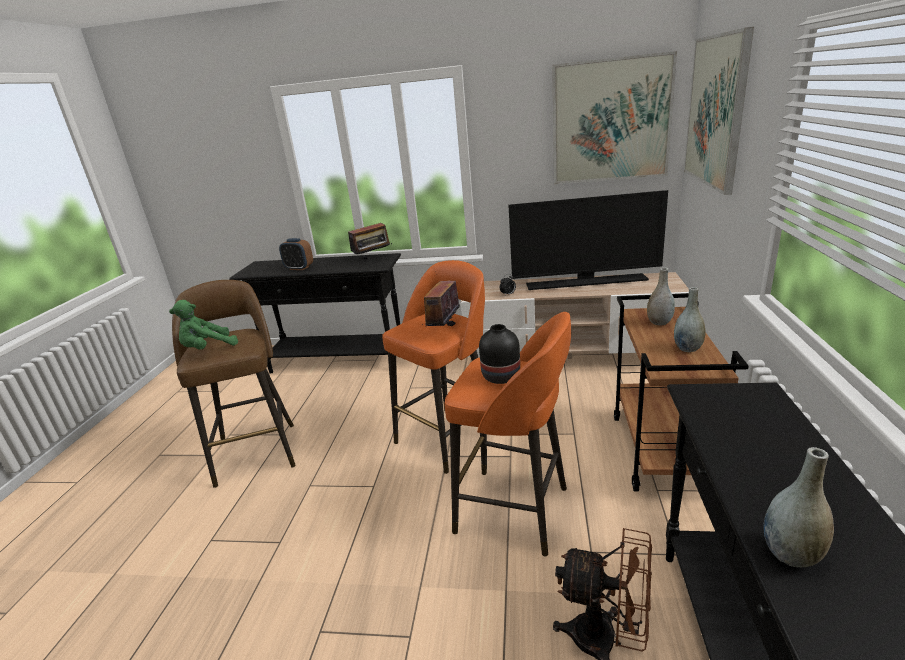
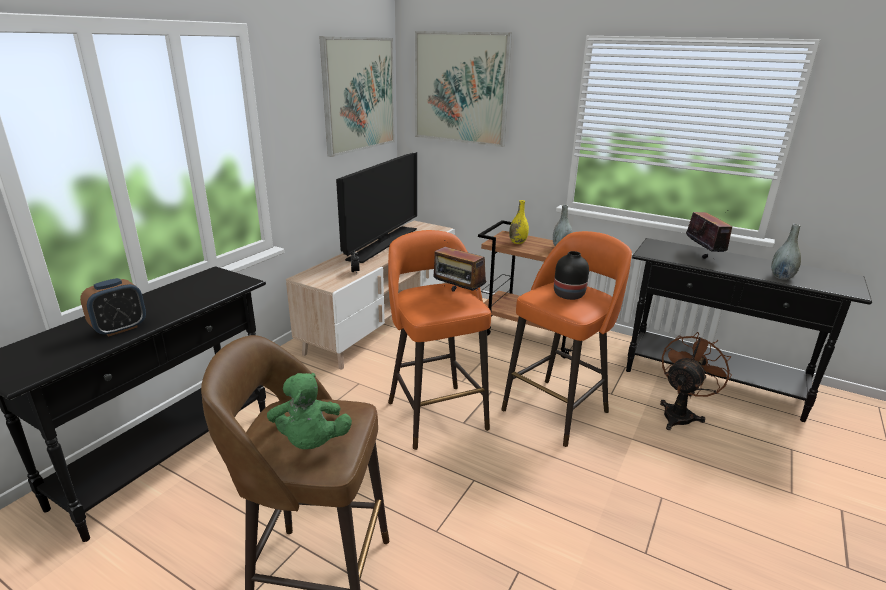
camera: 70 degrees left, 0 degrees up
(373, 258) = (201, 281): radio -> radio (703, 255)
(659, 322) = (517, 242): grey vase -> yellow vase

